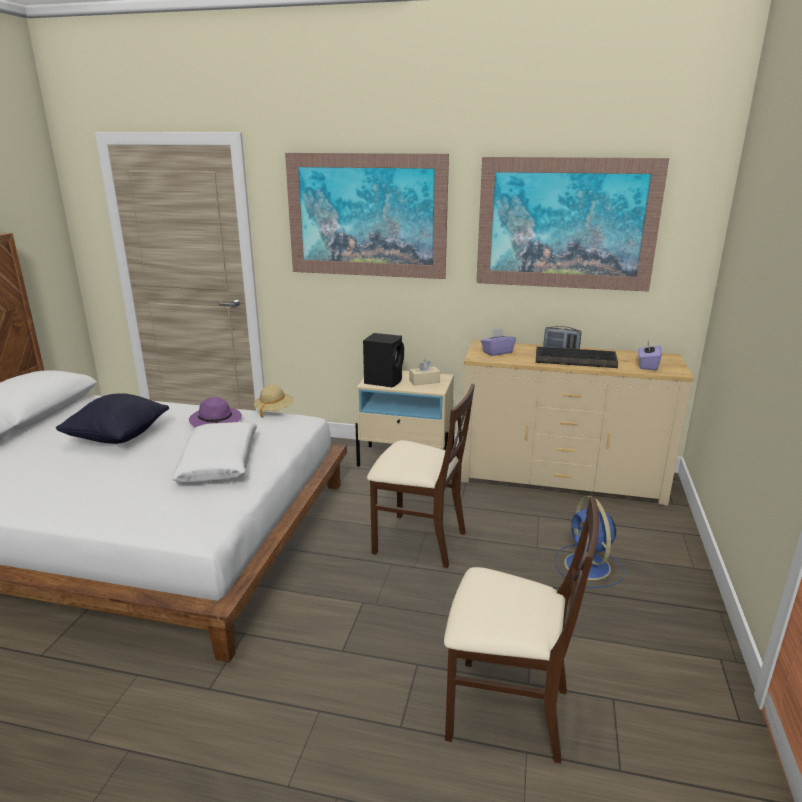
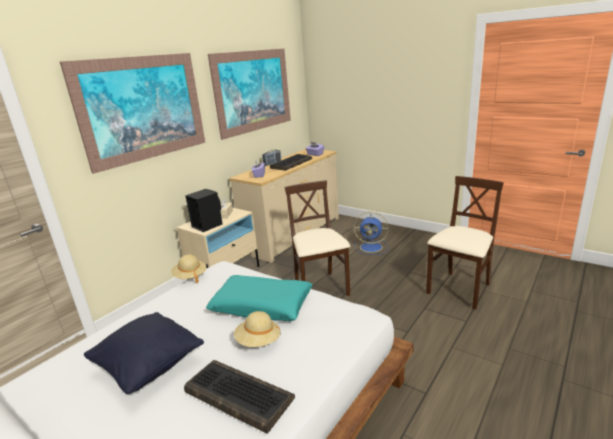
camera: 65 degrees left, 0 degrees up
(69, 483) = (237, 395): none -> keyboard
(145, 473) = (258, 341): none -> beige hat
(216, 421) = (181, 304): purple hat -> none
(219, 462) = (262, 305): white pillow -> turquoise pillow
(418, 541) = (320, 288): beige chair -> beige chair turned 60 degrees counterclockwise

